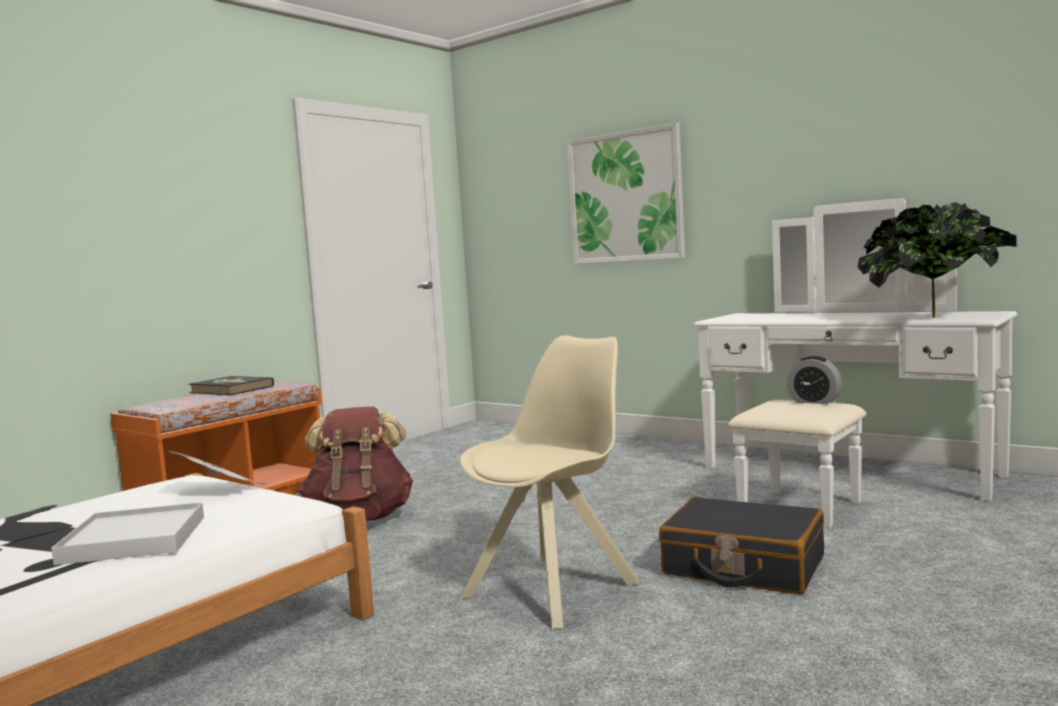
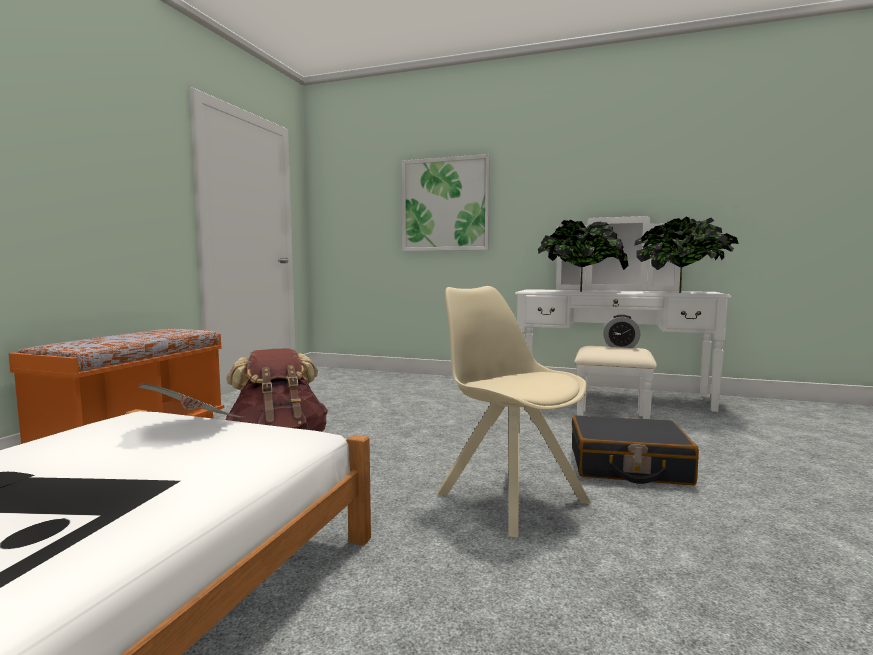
camera: 20 degrees left, 0 degrees up
(133, 540) = (142, 488): white tray -> none
(231, 389) = (137, 333): book -> none
(554, 588) = (509, 496): beige chair -> beige chair turned 60 degrees counterclockwise
(788, 318) = (580, 291): none -> potted plant

